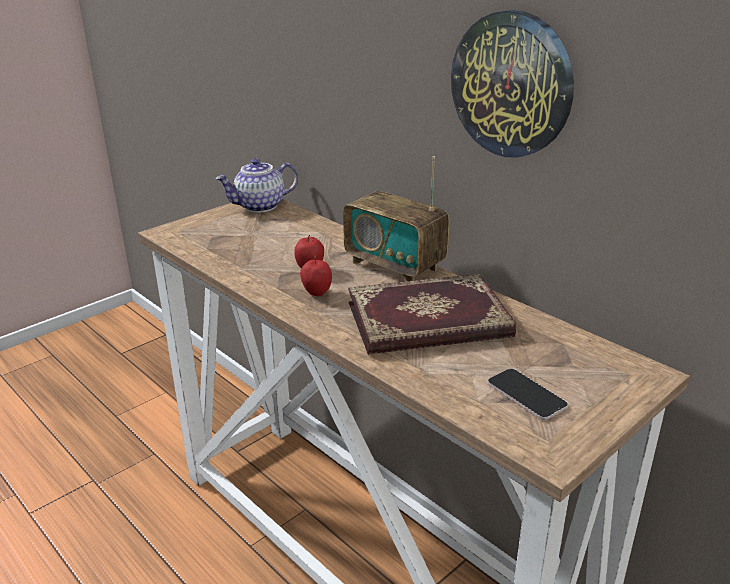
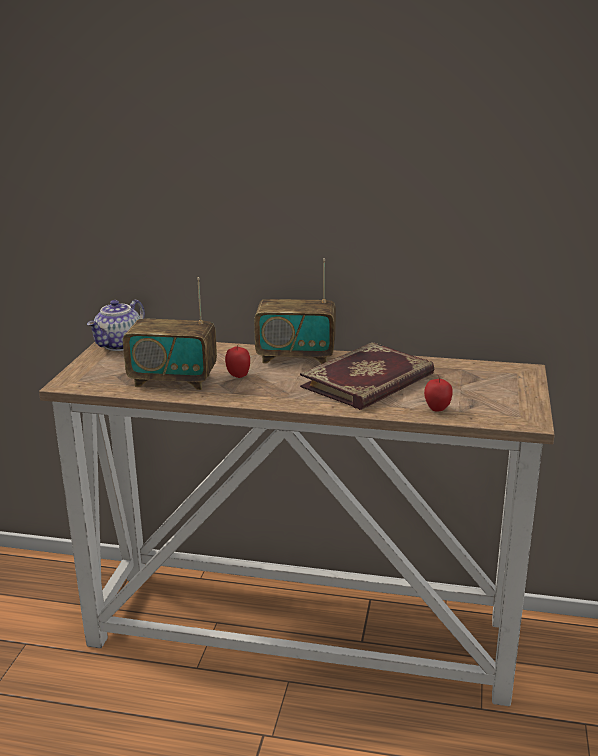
camera: 35 degrees left, 5 degrees down
(248, 256) = (173, 380): none -> radio
(317, 294) = (268, 388): apple -> apple (437, 409)
(512, 85) = (380, 195): wall clock -> none
(526, 394) = (479, 399): phone -> none

